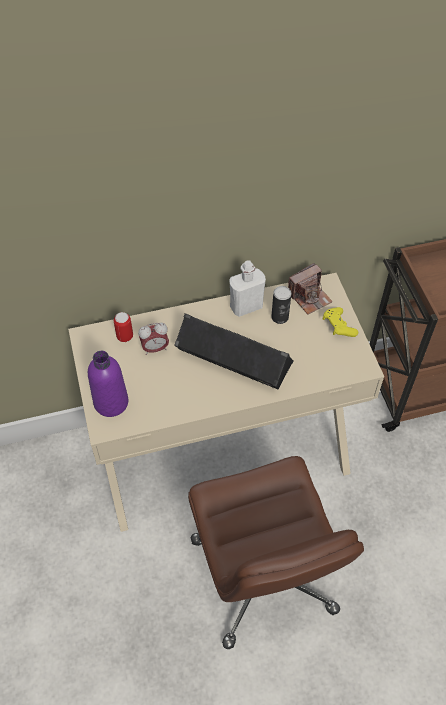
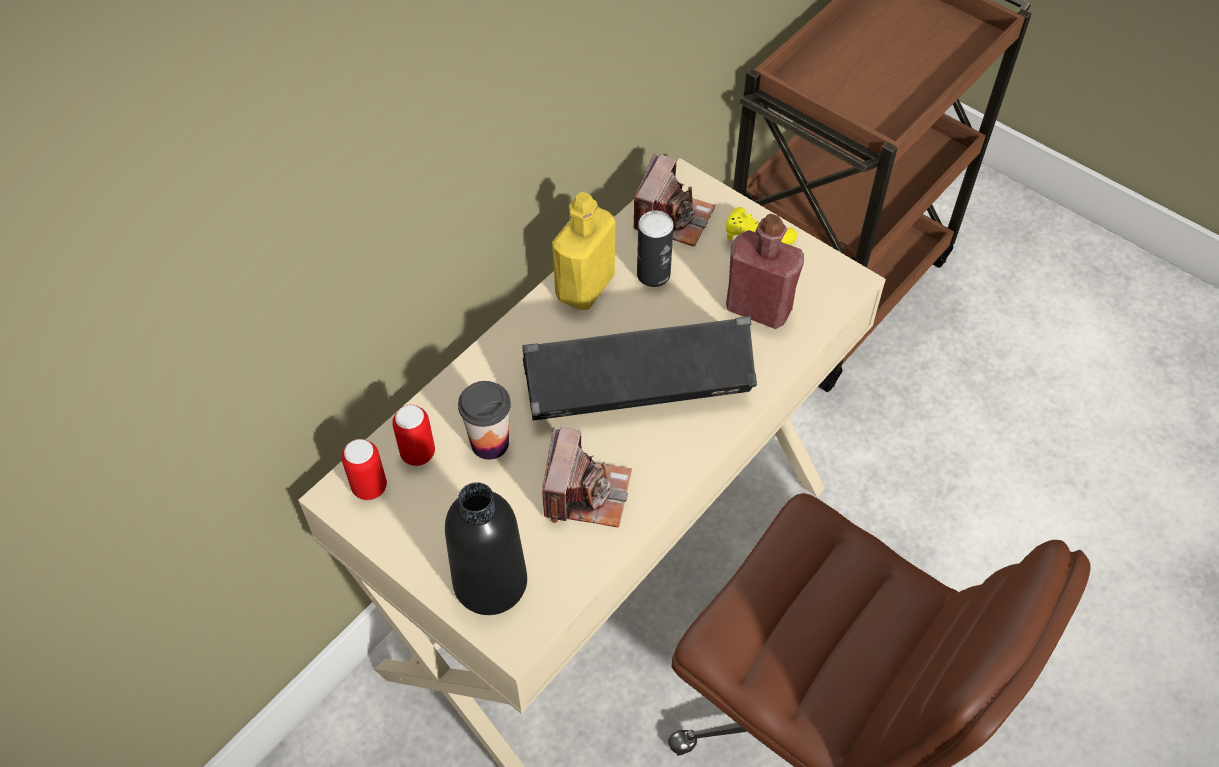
camera: 35 degrees left, 0 degrees up
(97, 339) = (369, 487): none -> can
(111, 402) = (490, 582): purple bottle -> black bottle
(155, 349) = (490, 443): alarm clock -> cup
(176, 390) = (586, 493): none -> camera
(246, 306) = (585, 287): white bottle -> yellow bottle
(313, 357) = (758, 308): none -> red bottle

